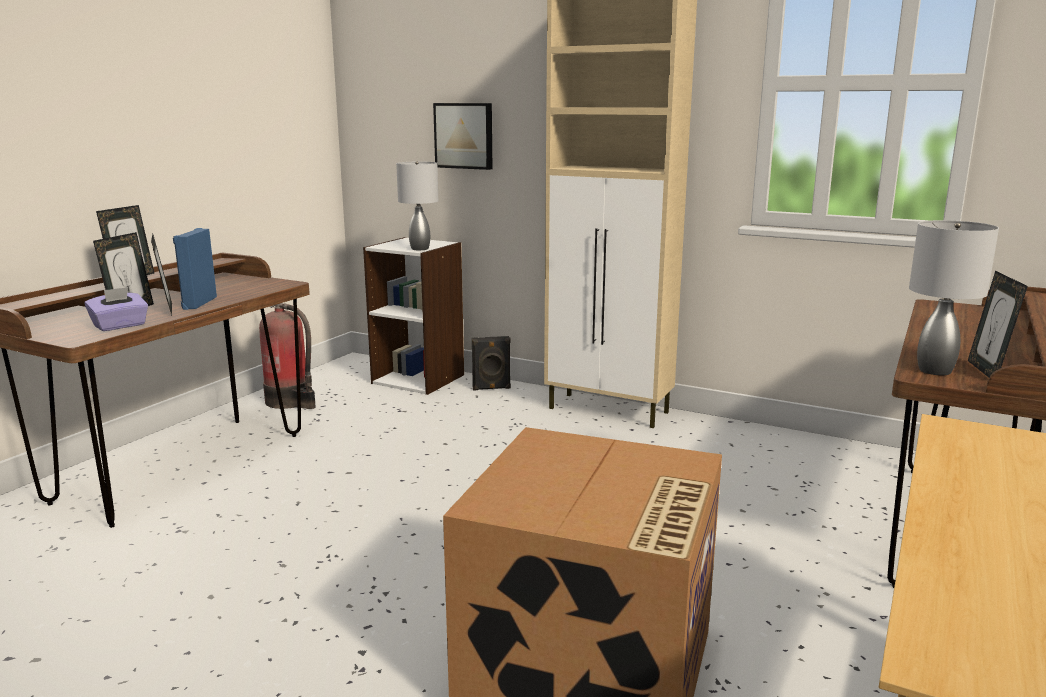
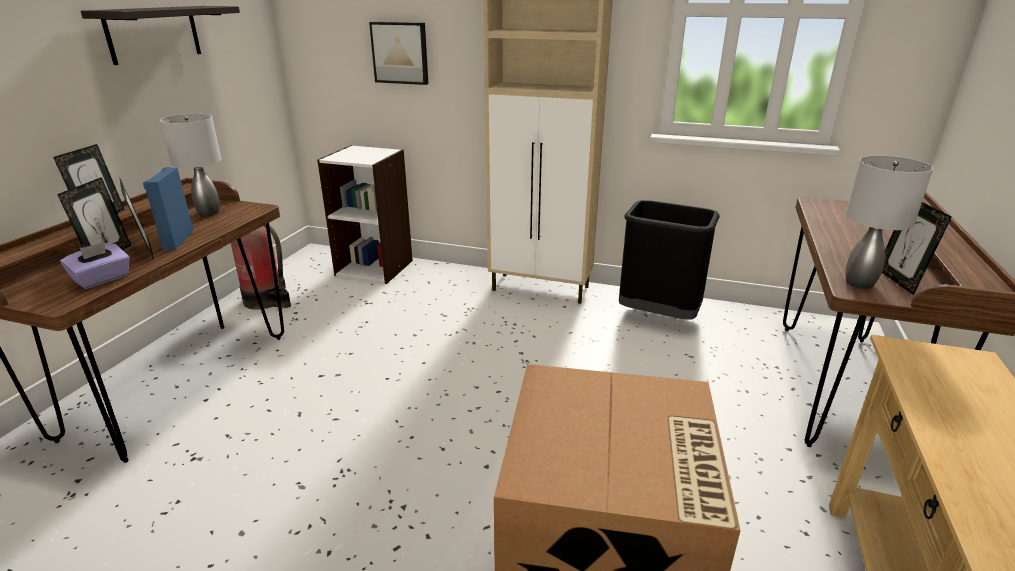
camera: 10 degrees left, 10 degrees up
(210, 108) = (153, 34): none -> shelf
(420, 248) = (370, 159): grey table lamp -> grey table lamp (210, 212)
(491, 388) = (439, 273): black speaker -> none
(748, 446) = (659, 315): none -> black trash can

